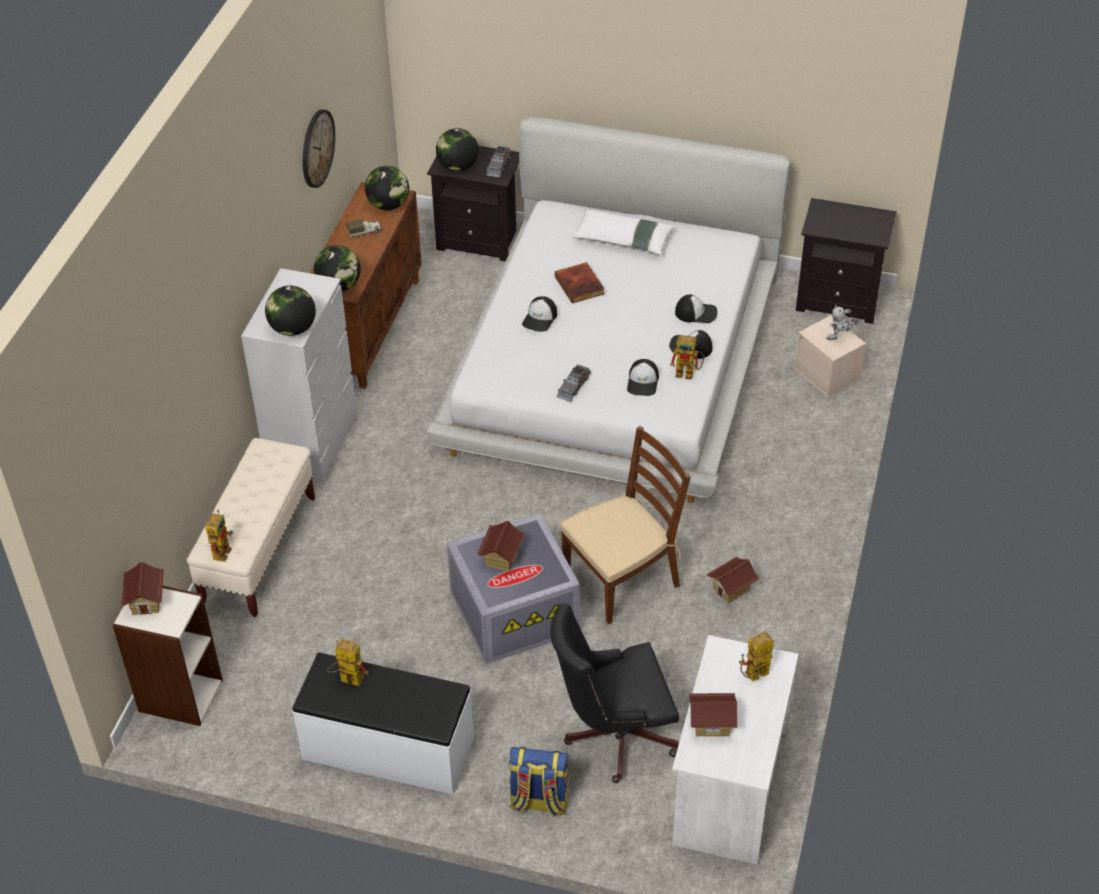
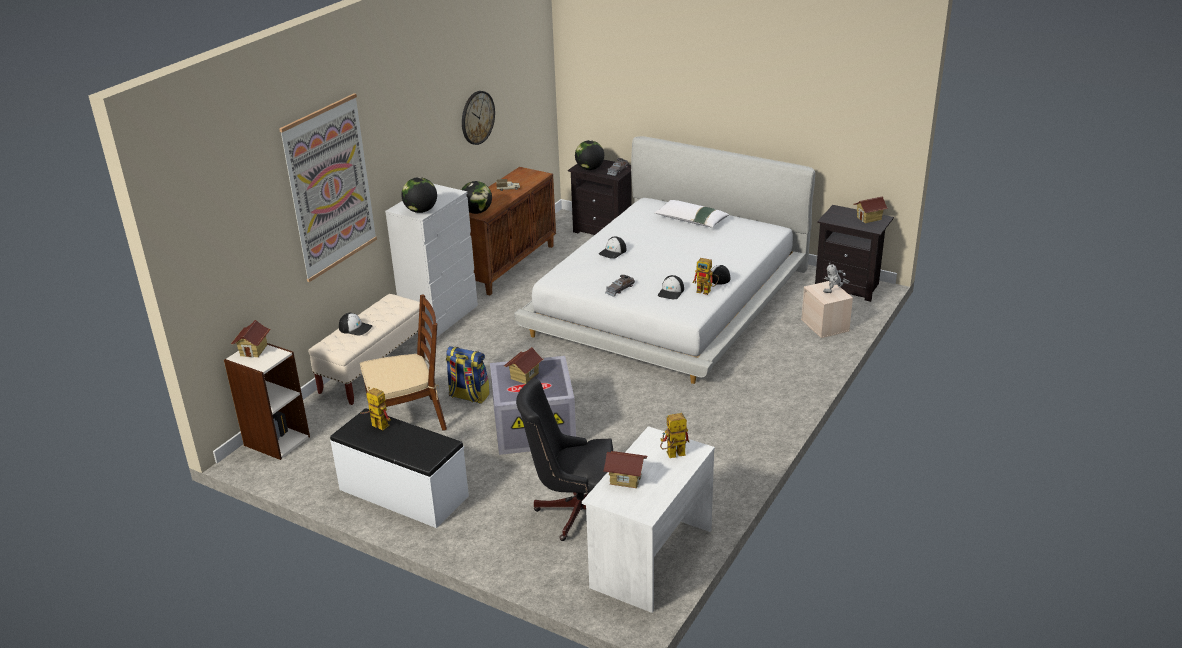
camera: 15 degrees right, 15 degrees down
(188, 344) = (330, 187): none -> picture
(222, 550) = (333, 346): toy robot -> none
(388, 205) = (531, 178): globe -> none
(539, 801) = (498, 543): backpack -> backpack (468, 396)
(580, 285) = (650, 239): book -> none
(622, 579) = (622, 420): brown chair -> brown chair (408, 420)
(696, 312) = (726, 261): cap -> cap (355, 328)
(731, 590) = (703, 437): toy house -> toy house (869, 218)

